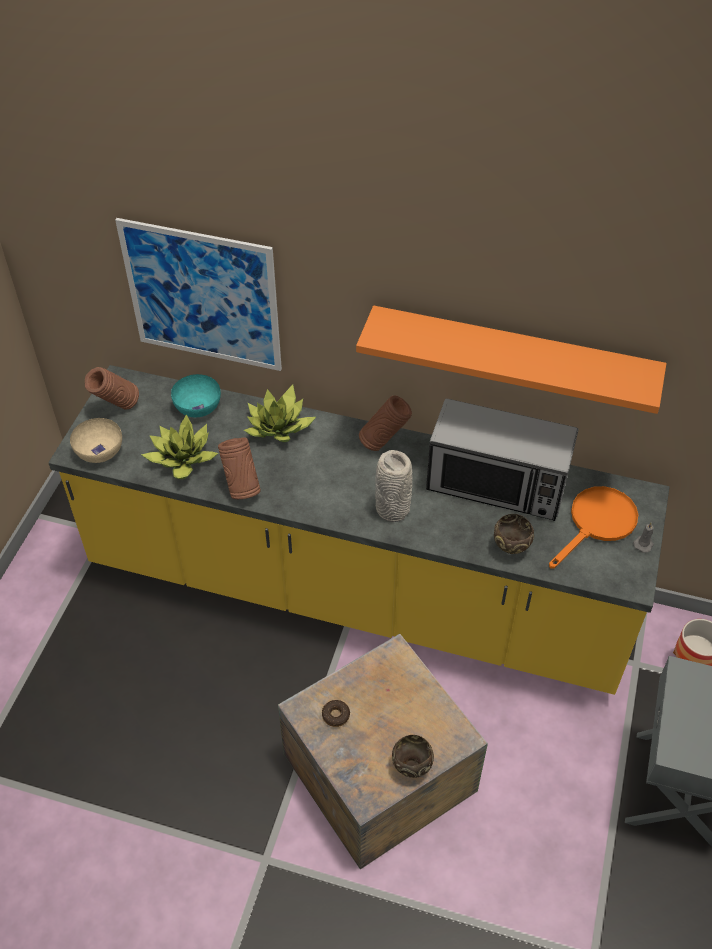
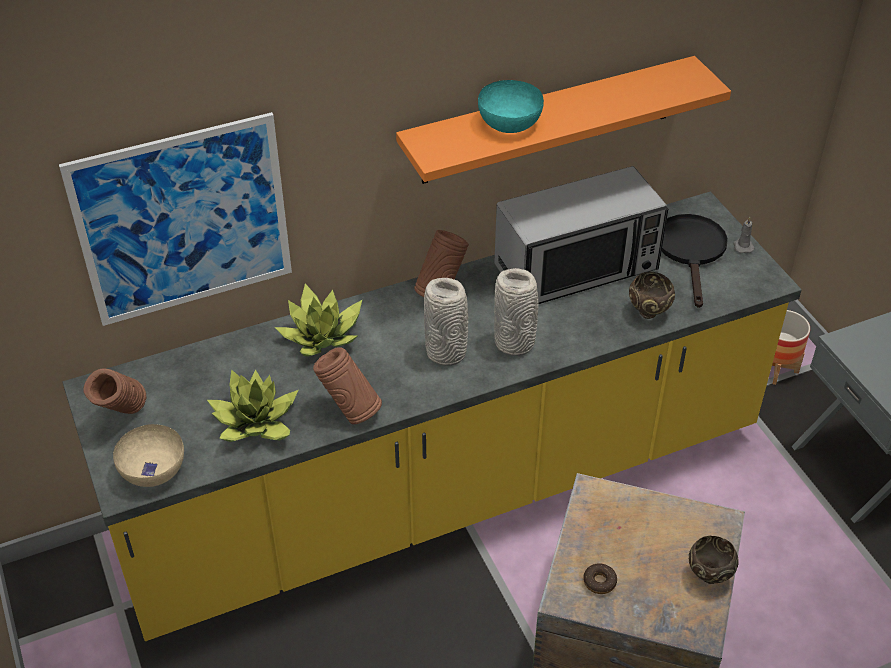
camera: 40 degrees left, 5 degrees down
(198, 406) = (215, 364): turquoise bowl -> turquoise bowl (509, 122)
(341, 488) = (447, 353): none -> grey vase
(597, 523) = (691, 252): orange frying pan -> black frying pan

